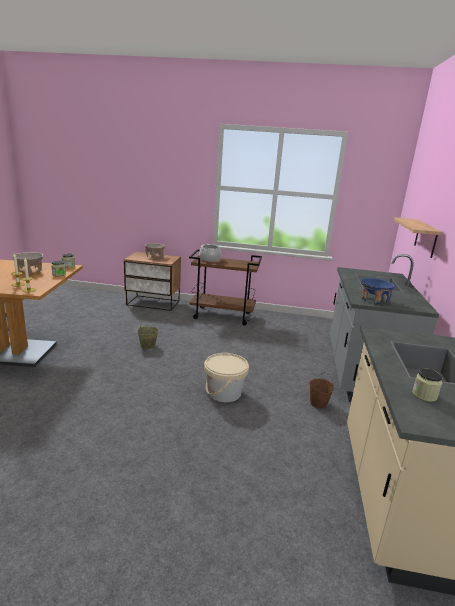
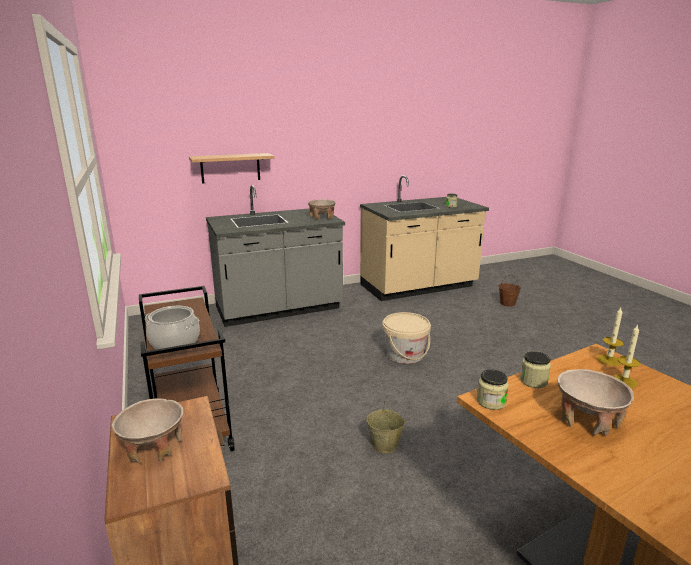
camera: 120 degrees left, 0 degrees up
(318, 403) = (359, 317): brown bucket -> brown bucket (507, 303)
(373, 300) = (322, 218): blue bowl -> beige bowl

